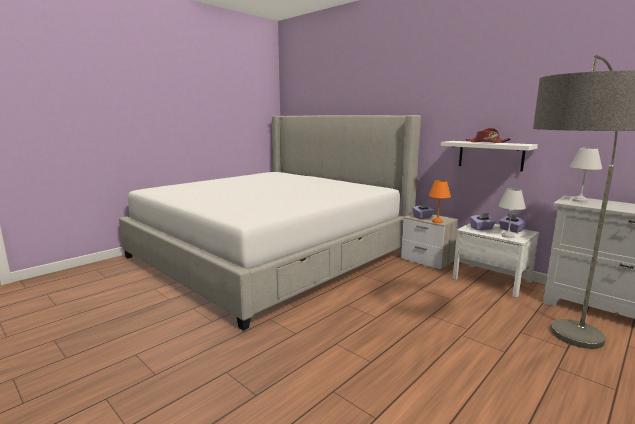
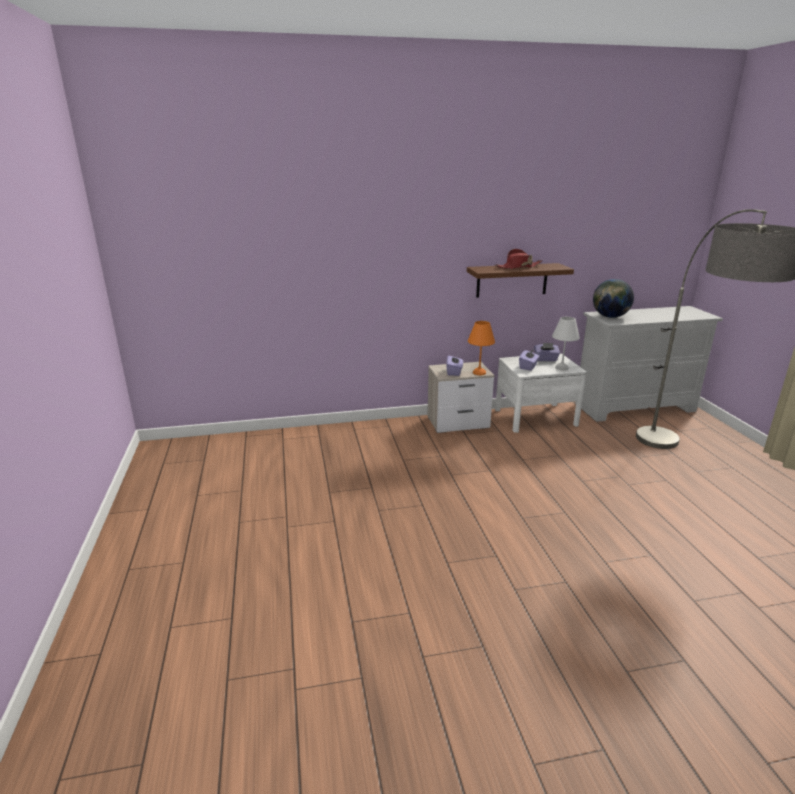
camera: 55 degrees left, 10 degrees up
(271, 254) = (300, 512): bed -> none
(490, 155) = (512, 280): white shelf -> brown shelf
(579, 200) = (610, 317): white table lamp -> globe

